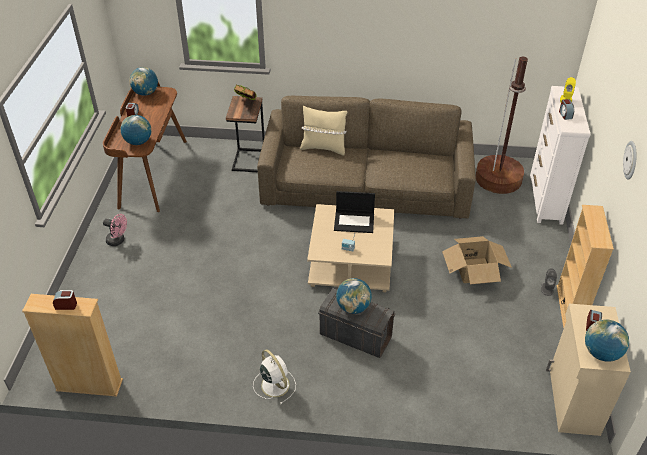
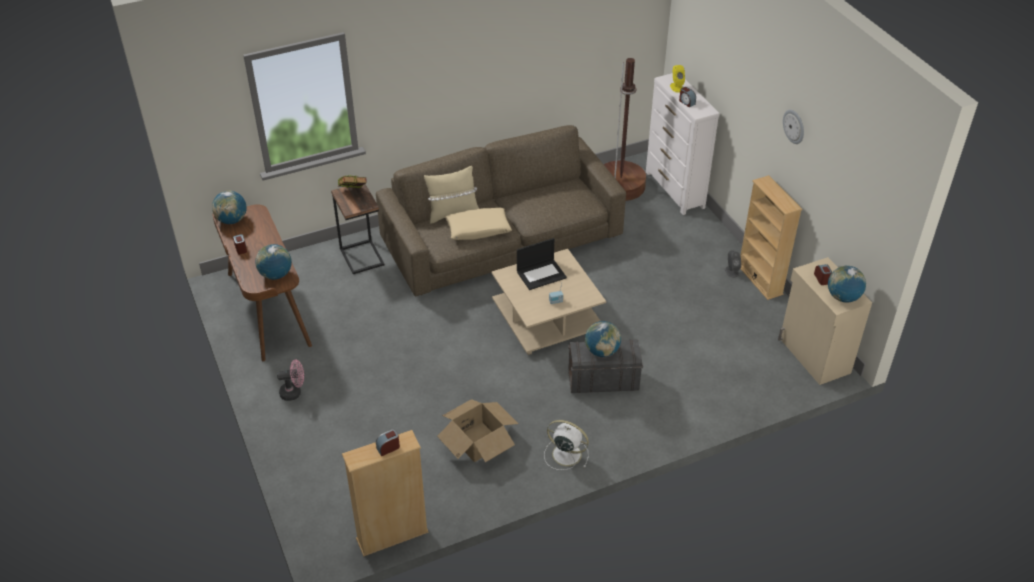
camera: 30 degrees left, 0 degrees up
(331, 167) = (478, 229): none -> beige pillow
(474, 270) = (660, 280): cardboard box -> cardboard box (478, 442)

